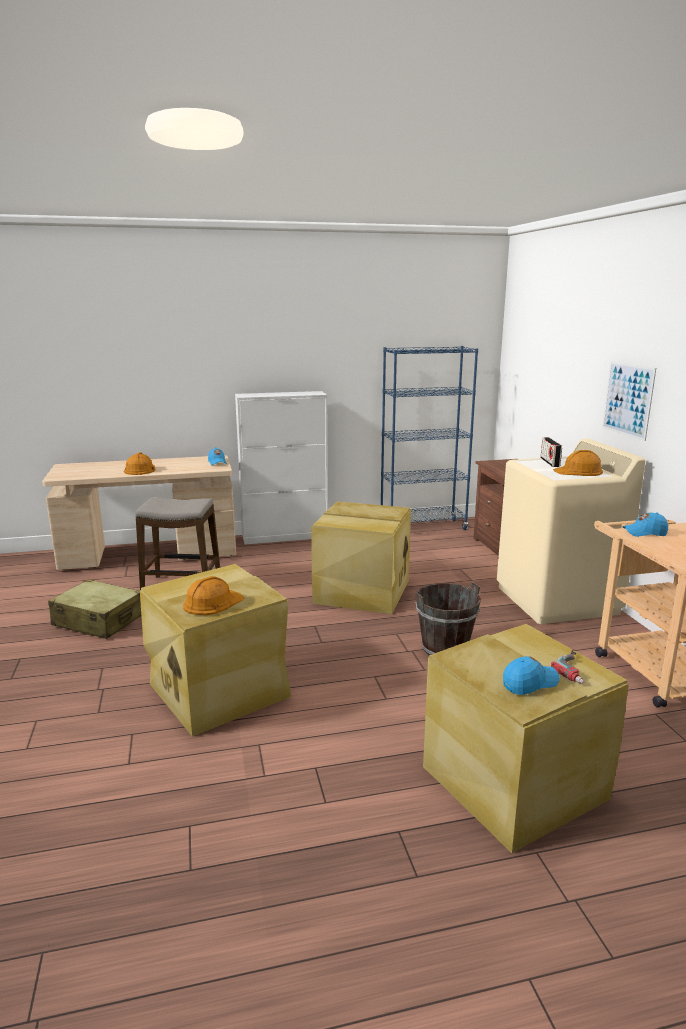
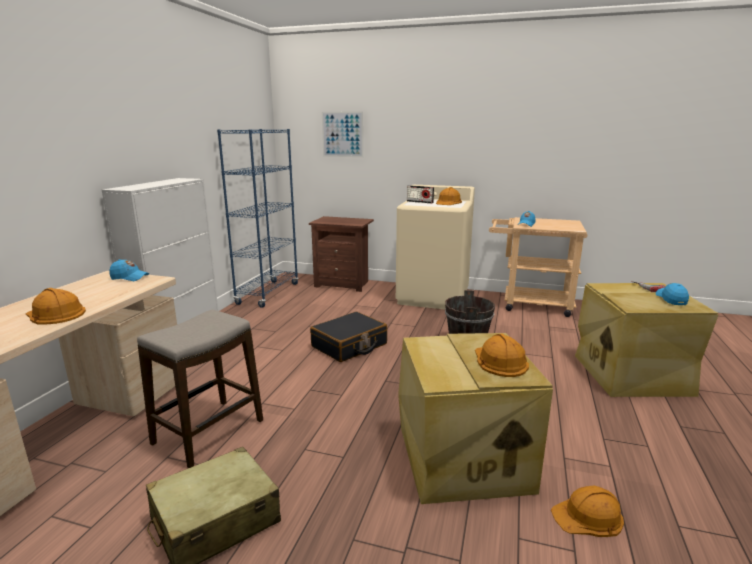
camera: 60 degrees left, 0 degrees up
(175, 767) = (588, 516): none -> orange hard hat
(363, 592) = (349, 346): beige storage box -> black suitcase
(628, 399) = (445, 152): picture -> picture (342, 134)

